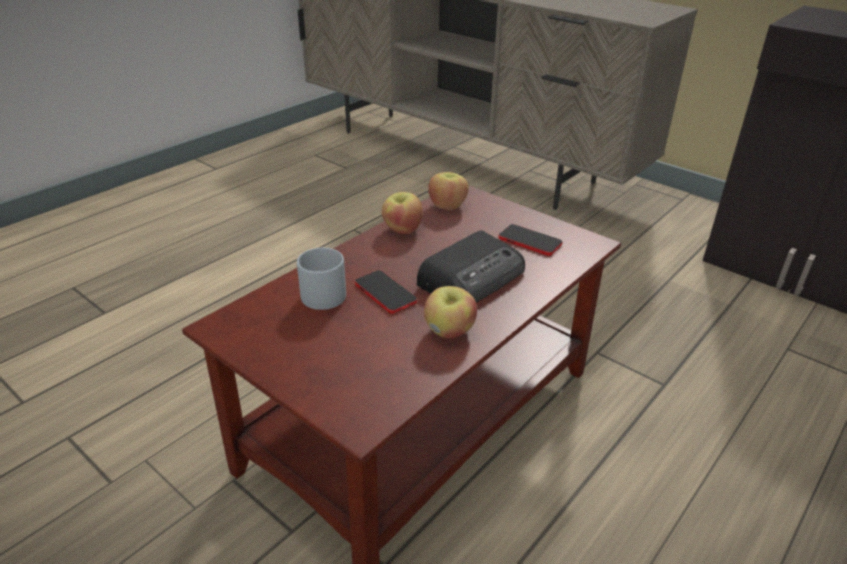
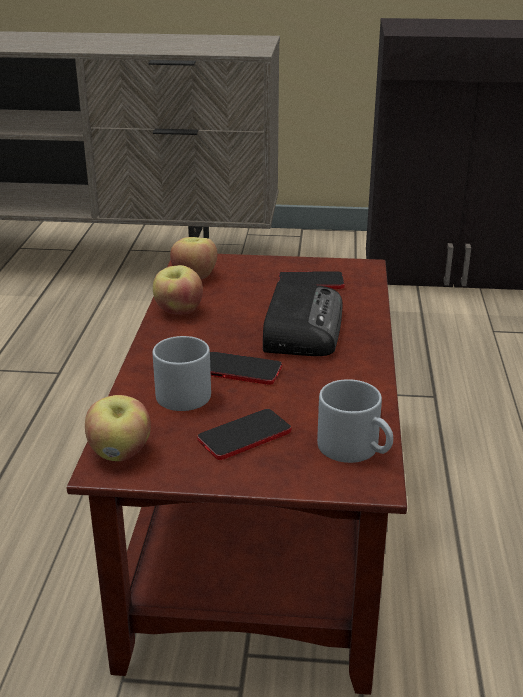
camera: 35 degrees left, 5 degrees down
(323, 345) = (244, 436): none -> phone
(384, 394) = (357, 449): none -> grey mug
(449, 331) = (342, 378): apple -> apple (120, 453)

